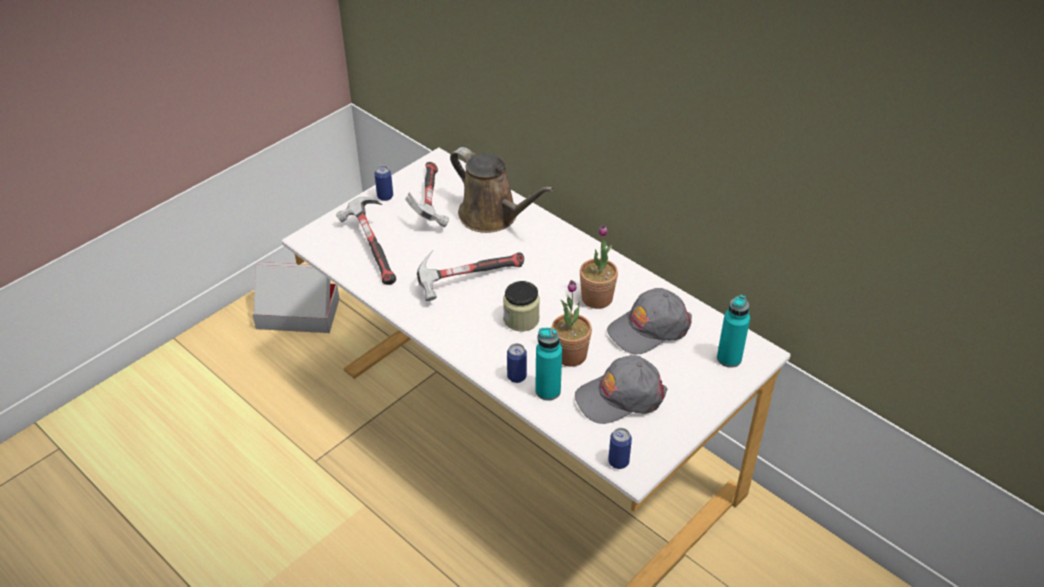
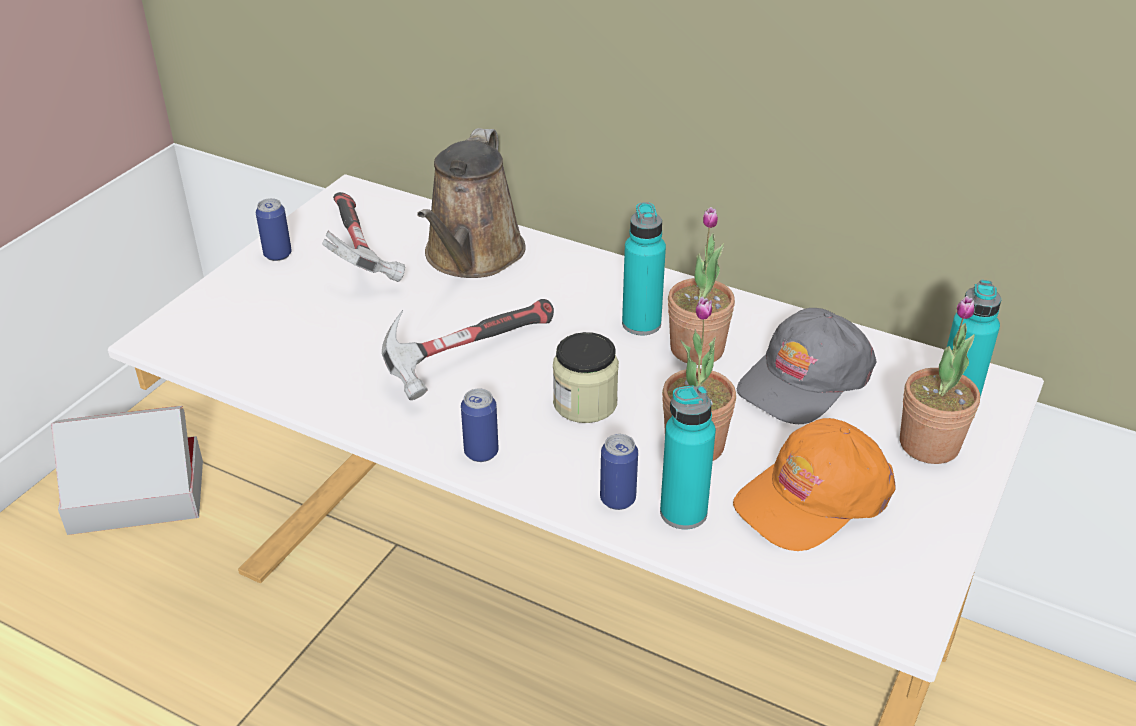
camera: 15 degrees left, 5 degrees down
(372, 248) = (279, 335): hammer -> none
(492, 216) = (472, 257): brown watering can -> brown watering can turned 75 degrees clockwise
(572, 277) = (641, 324): none -> turquoise bottle
(618, 462) = (866, 612): can -> can (481, 452)
(620, 396) = (812, 498): grey cap -> orange cap
(700, 380) = (929, 445): none -> potted plant

